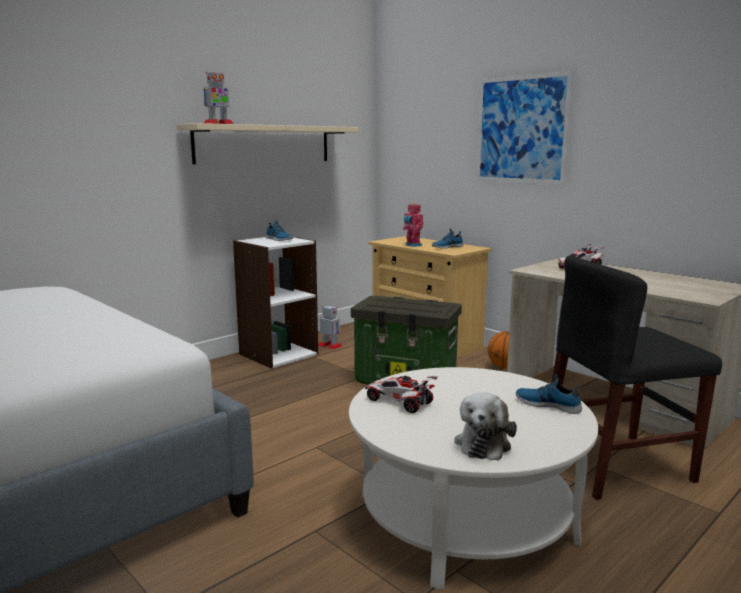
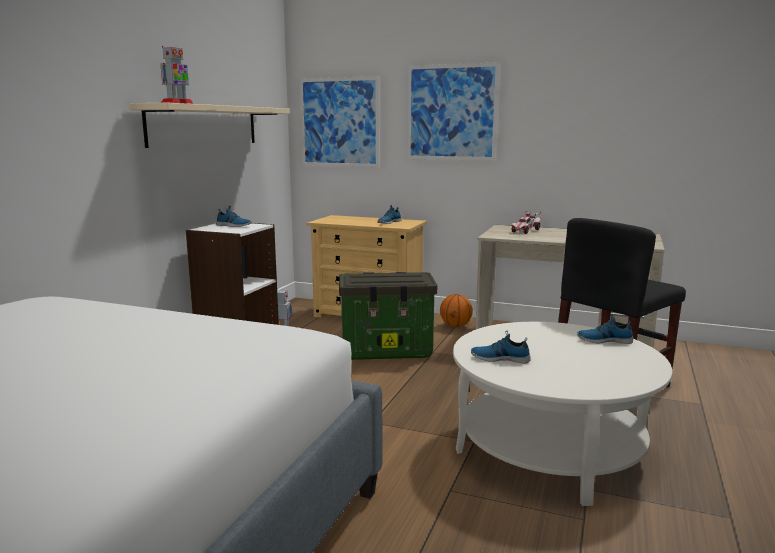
camera: 25 degrees left, 0 degrees up
(399, 402) = (500, 358): toy car -> shoe
(412, 245) = (355, 223): toy robot -> none
(418, 141) = (339, 122): none -> picture
(483, 443) = (604, 376): plush toy -> none

